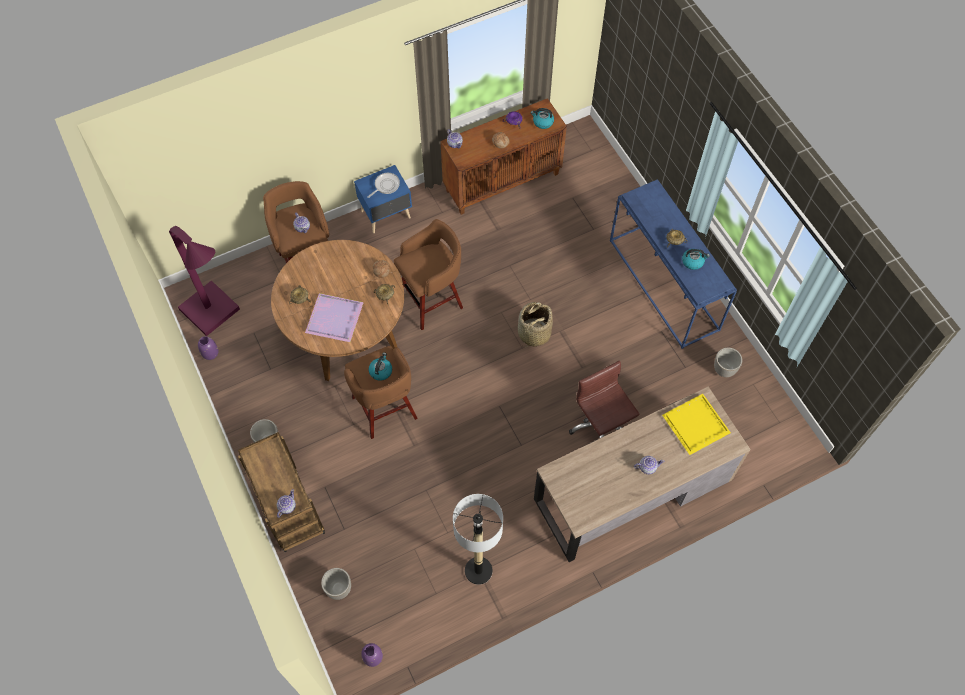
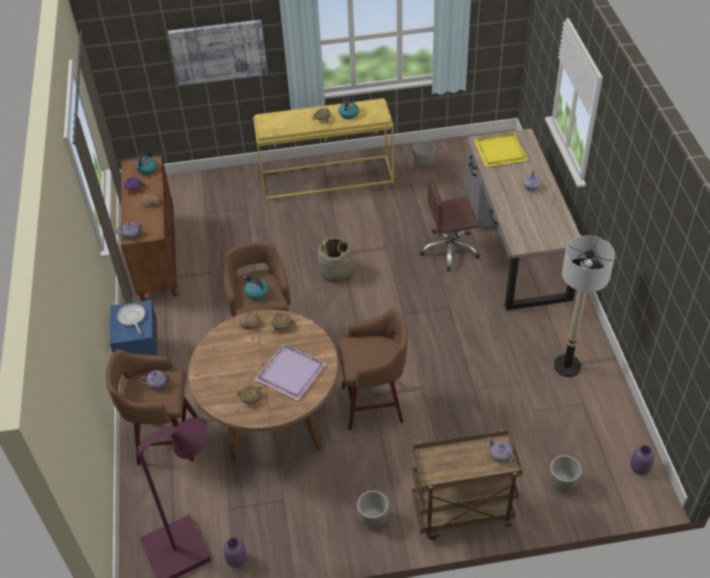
camera: 70 degrees left, 15 degrees down
(381, 371) = (367, 349): kettle -> kettle (256, 292)
(664, 285) = (327, 177): blue console table -> yellow console table
(672, 106) = (218, 51): none -> picture

